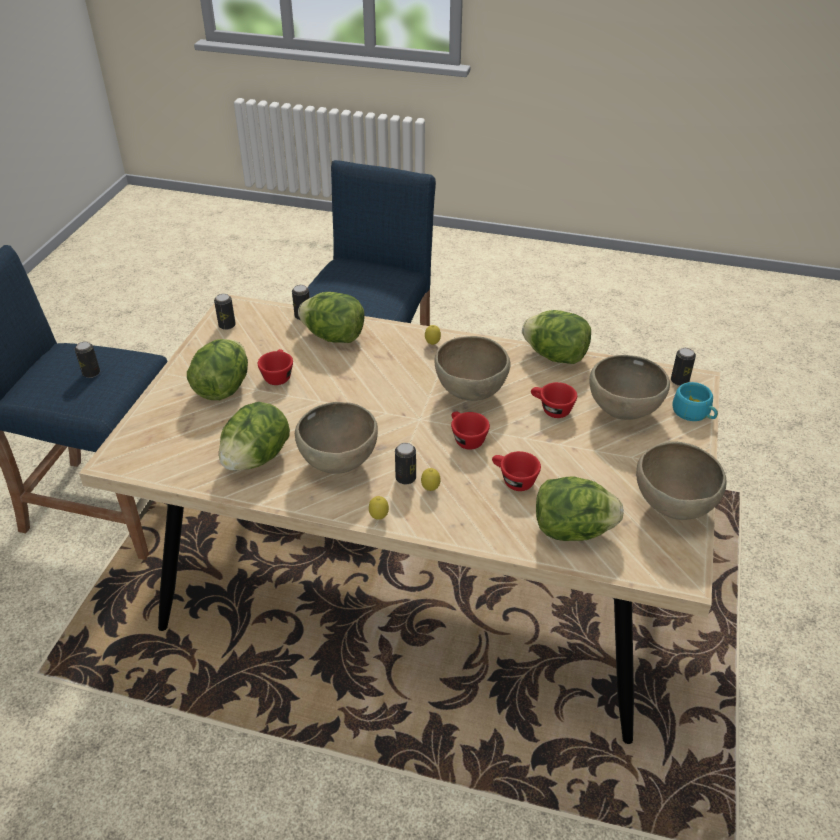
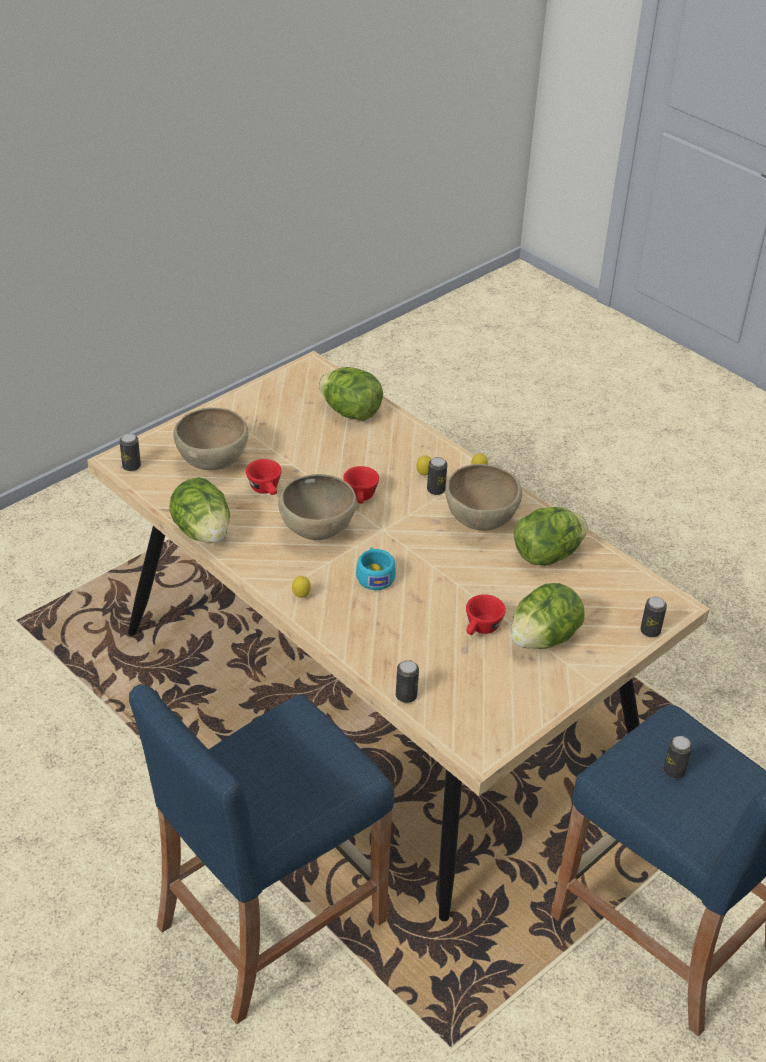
camera: 150 degrees left, 0 degrees up
(227, 325) = (499, 722): can -> can (650, 631)
(334, 337) = (392, 651): lettuce -> none
(513, 480) = (356, 455): red cup -> none
(672, 507) = (267, 397): brown bowl -> none
(694, 413) = (160, 440): turquoise cup -> turquoise cup (374, 575)

